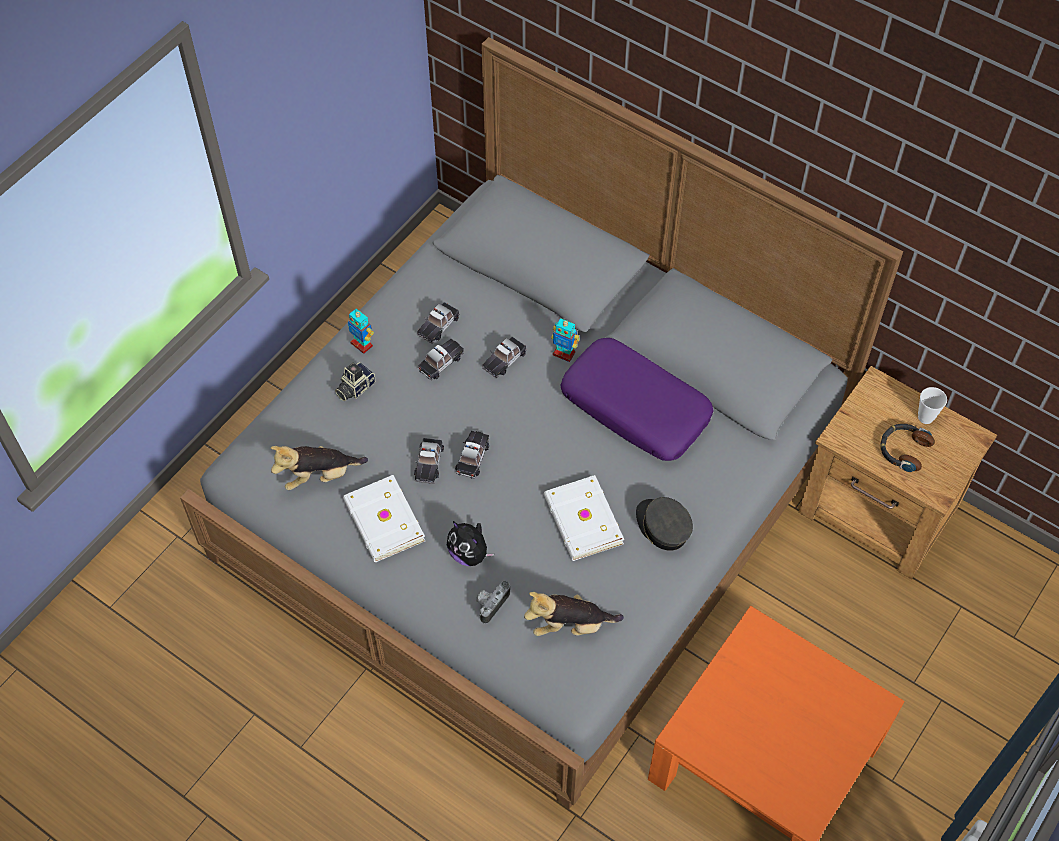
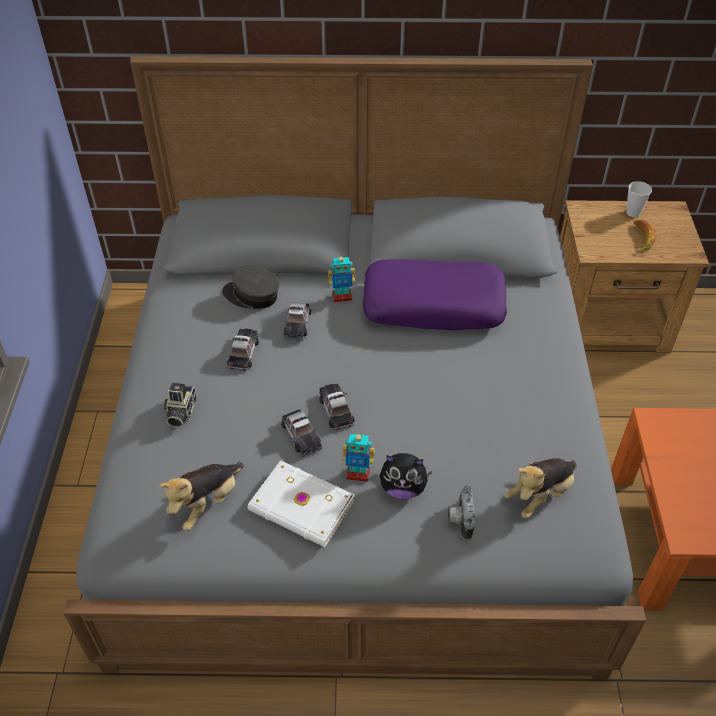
camera: 35 degrees left, 10 degrees down
(362, 344) = (158, 375): toy robot -> toy robot (358, 473)
(438, 325) = (217, 327): toy car -> none
(582, 521) = (472, 408): white book -> none
(662, 527) = (537, 377): grey cap -> grey cap (252, 295)
(903, 449) = (641, 238): headphones -> banana

